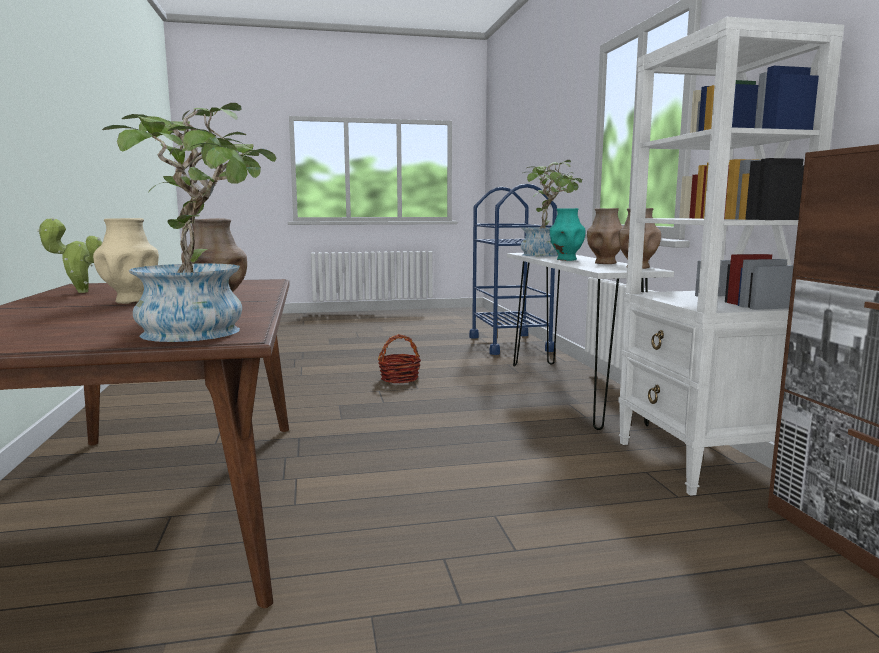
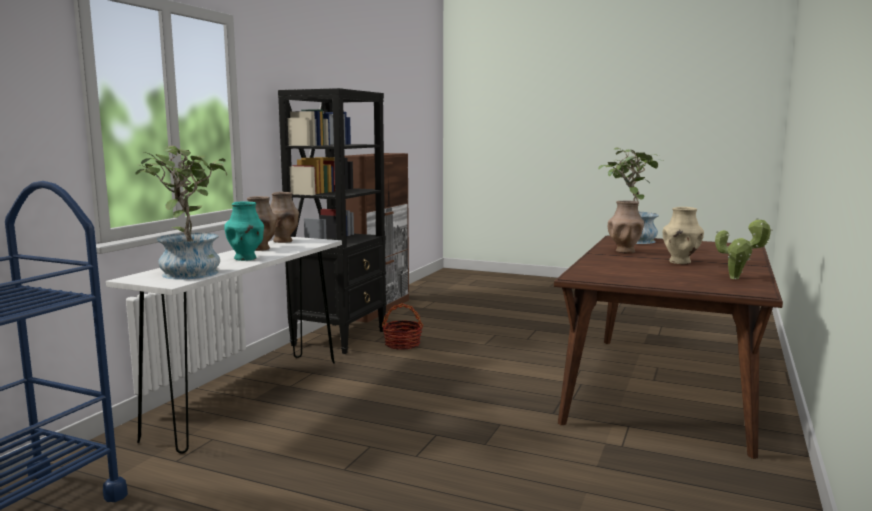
camera: 145 degrees left, 0 degrees up
(399, 378) = (358, 474): basket -> basket (402, 344)
(697, 463) = (340, 338): white bookcase -> black bookcase

